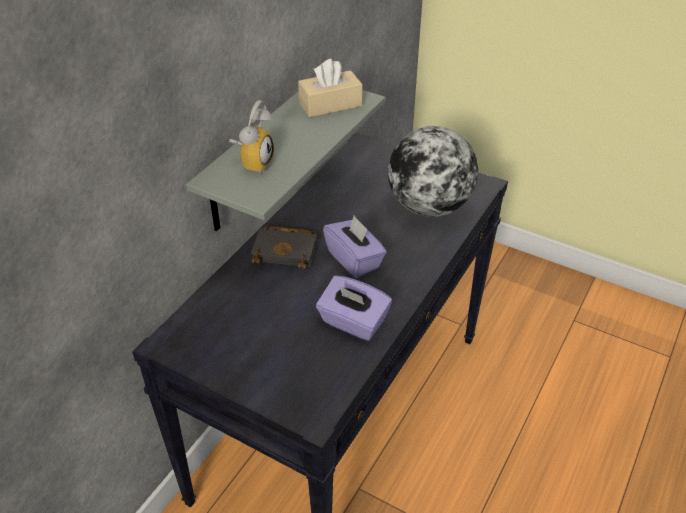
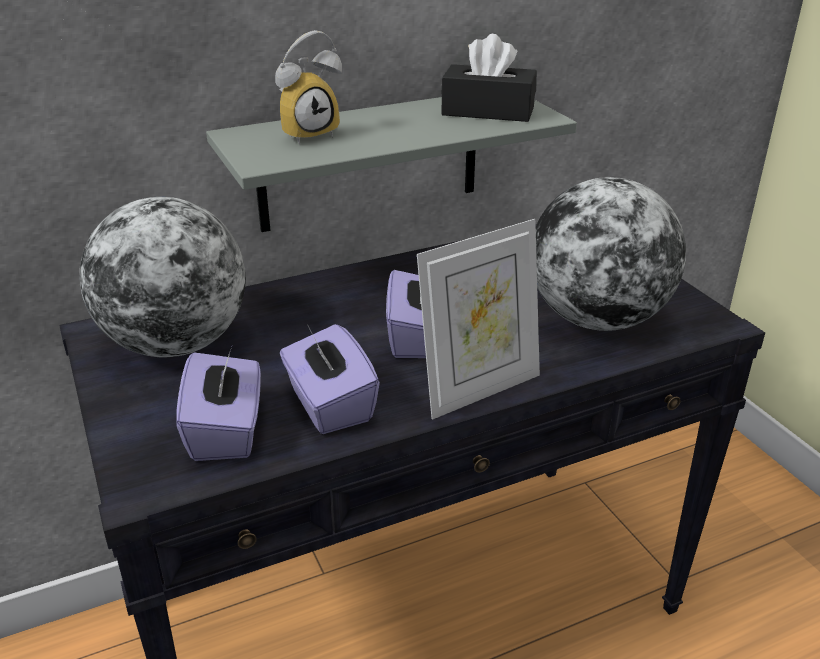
camera: 35 degrees right, 10 degrees down
(225, 328) = (176, 344): none -> globe
(287, 250) = (347, 296): black book -> none
(319, 364) = (226, 431): none -> purple tissue box
(330, 104) = (488, 111): beige tissue box -> black tissue box
(414, 277) = (479, 389): none -> picture frame

